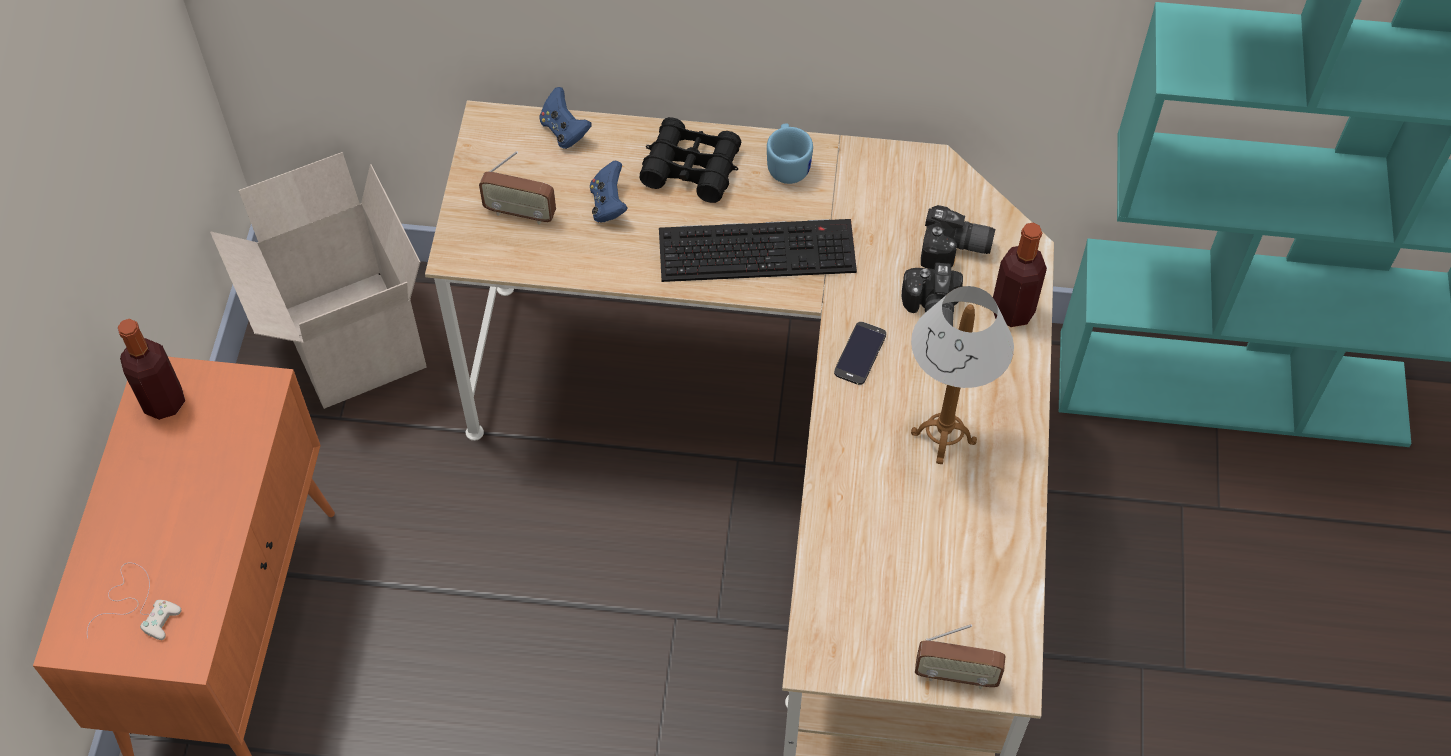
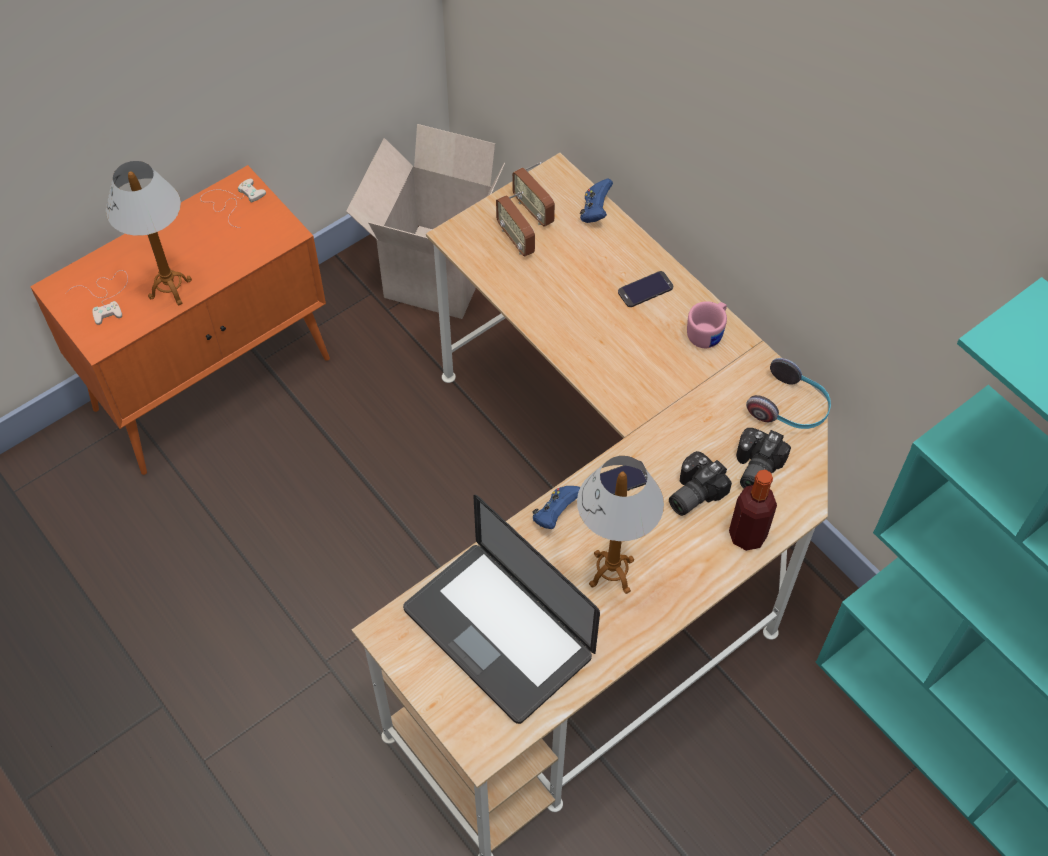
camera: 45 degrees right, 0 degrees up
(164, 402) = (232, 201): bottle -> white game controller
(202, 540) = (171, 289): none -> table lamp
(608, 205) = (571, 273): blue game controller -> blue game controller (555, 514)
(691, 168) = (645, 289): black binoculars -> phone
(759, 249) = (630, 369): keyboard -> none
(788, 164) = (708, 333): blue mug -> pink mug
(910, 573) = (498, 633): none -> laptop
(926, 175) = (790, 408): none -> headphones
(955, 250) = (754, 468): camera -> camera turned 60 degrees clockwise
(956, 675) = (454, 715): radio -> radio (533, 211)

